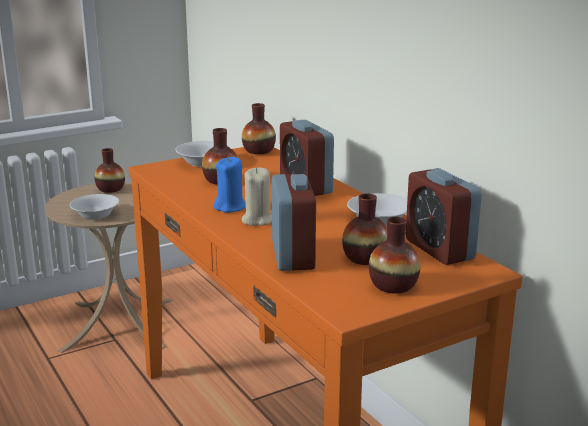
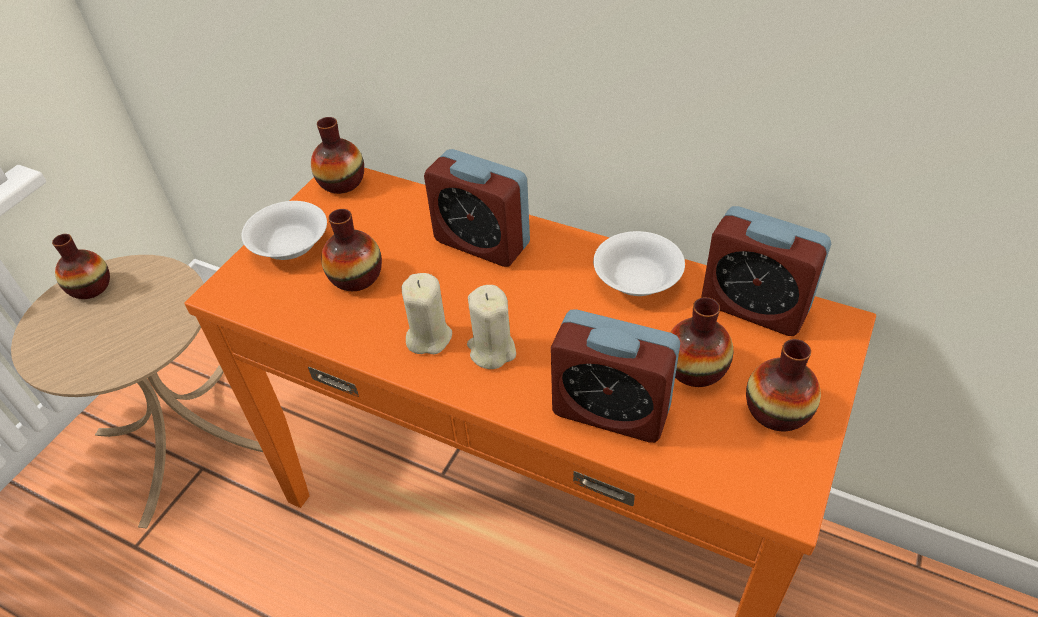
camera: 30 degrees left, 25 degrees up
(96, 215) = (120, 355): white bowl -> none
(230, 207) = (428, 337): blue candle -> beige candle
(293, 256) = (611, 410): alarm clock -> alarm clock turned 150 degrees clockwise

